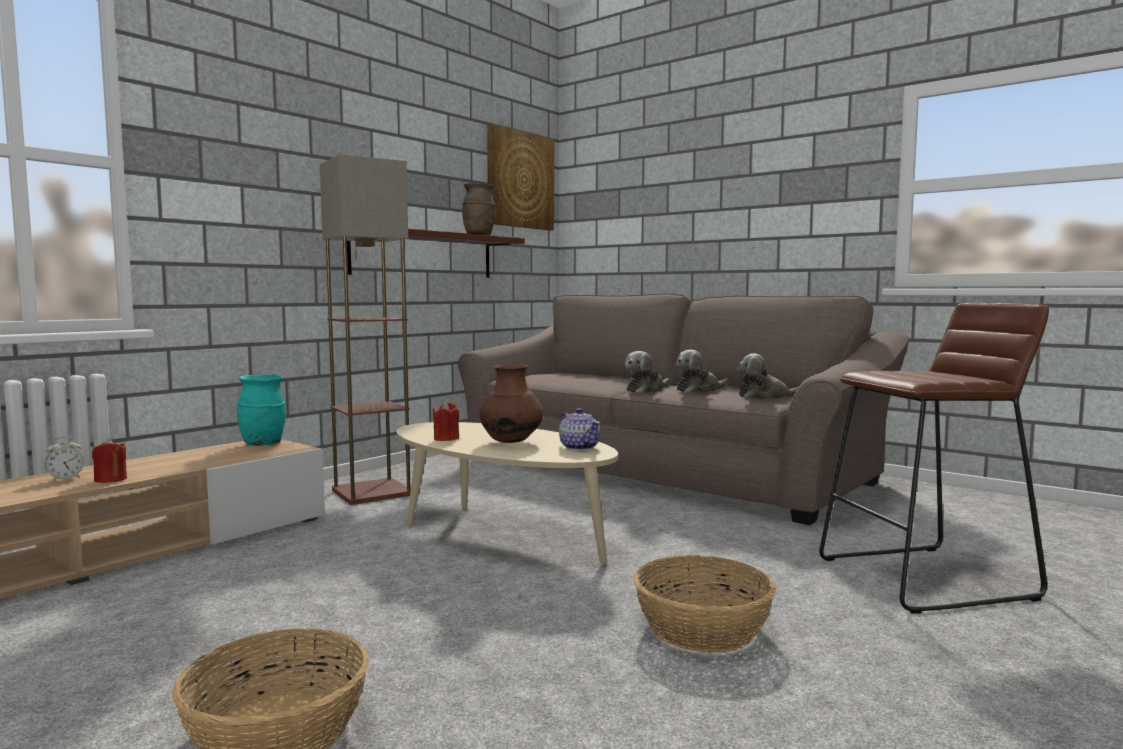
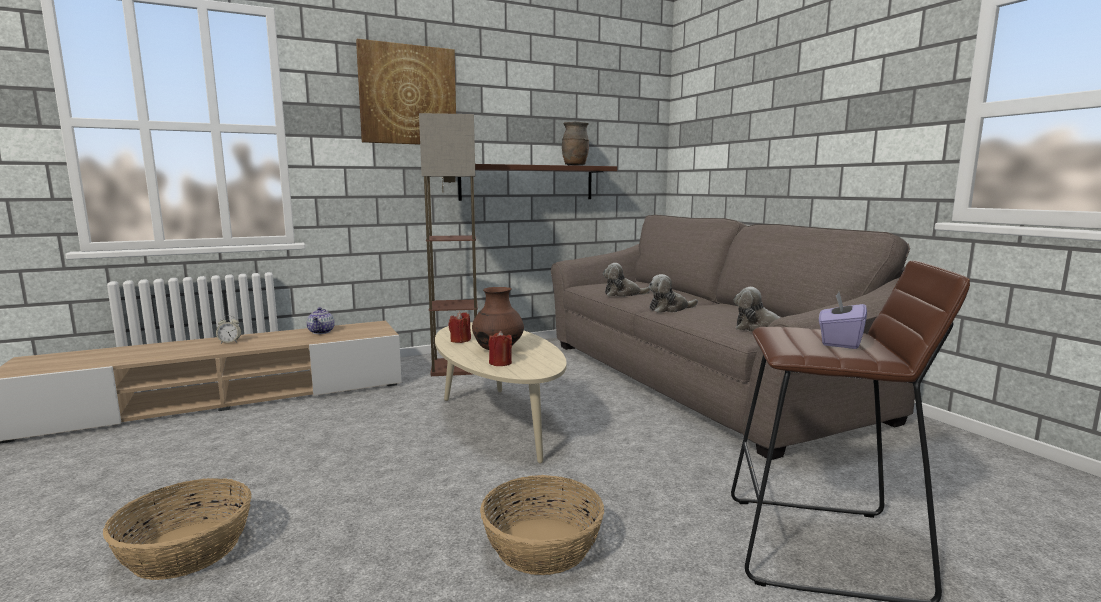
camera: 25 degrees right, 5 degrees up
(110, 480) = (249, 346): red candle -> red candle (500, 363)
(263, 444) = (371, 327): turquoise vase -> none
(520, 180) = (625, 114): picture -> picture (408, 95)
(579, 447) = (538, 362): teapot -> teapot (321, 332)
(699, 390) = (711, 314): plush toy -> plush toy (623, 294)
(936, 375) = (839, 341): none -> purple tissue box

